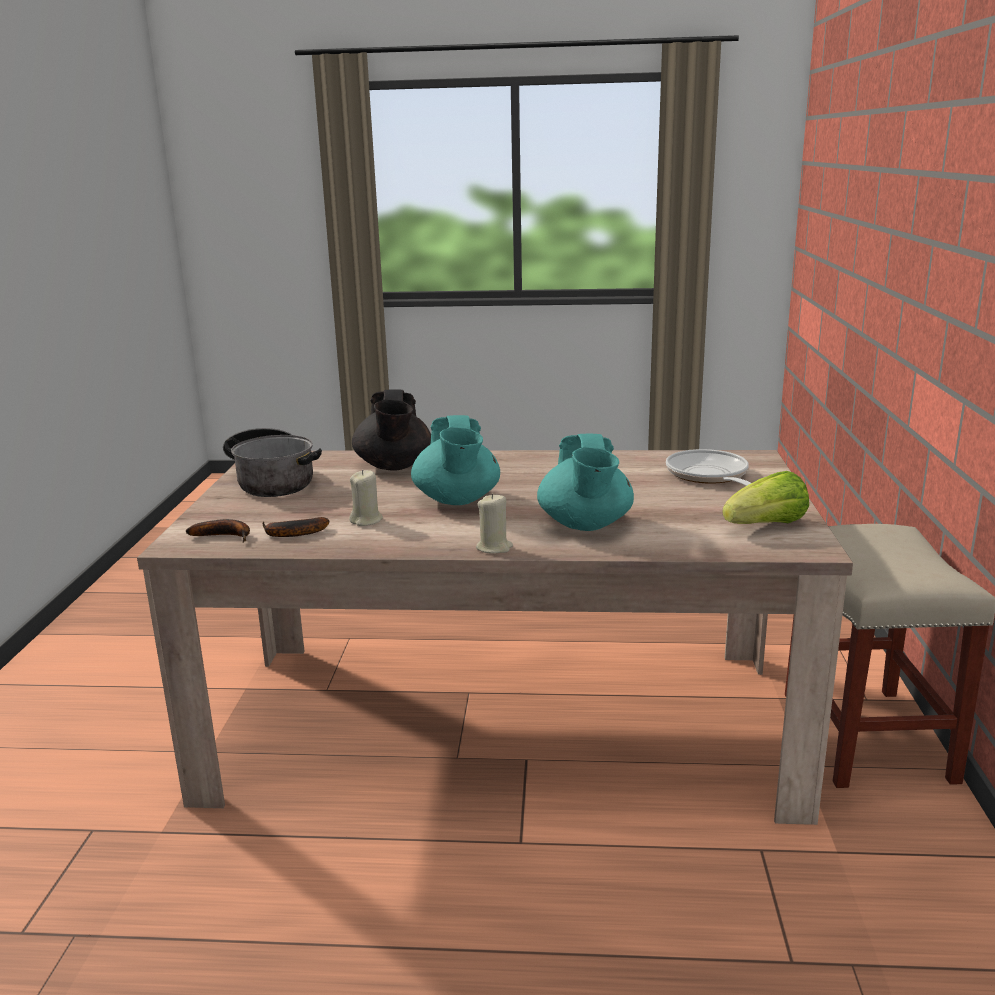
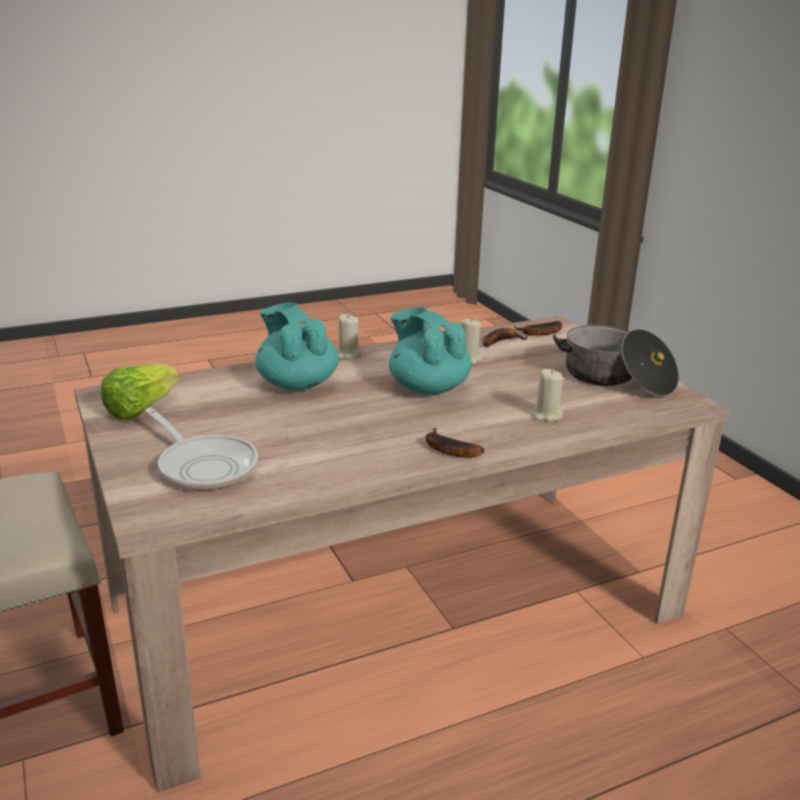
camera: 150 degrees right, 5 degrees up
(394, 466) = (546, 415): black teapot -> beige candle
(509, 459) = (447, 449): none -> banana

